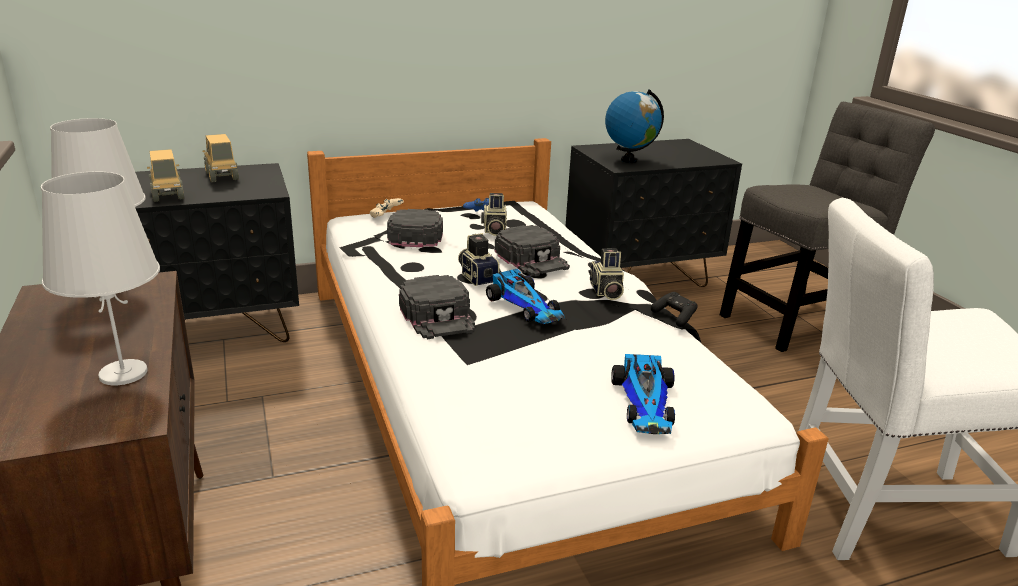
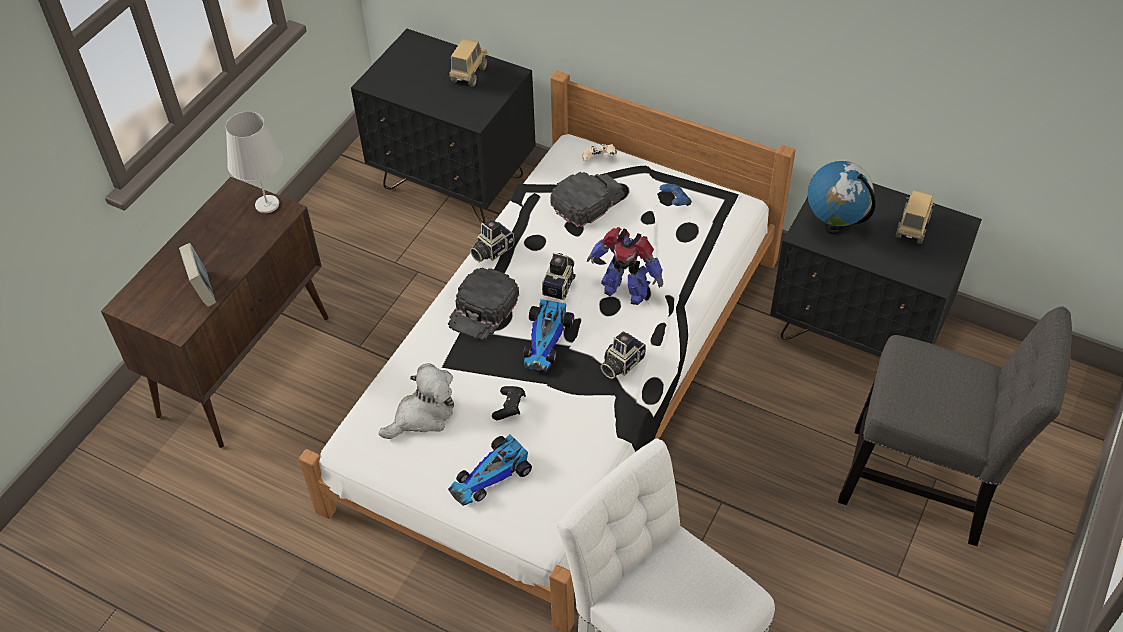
camera: 50 degrees right, 25 degrees up
(124, 373) = (203, 290): white table lamp -> book
(168, 195) = (408, 87): toy truck -> toy truck (912, 228)
(493, 230) = (649, 233): camera -> camera (491, 250)
(510, 402) = (423, 415): none -> plush toy
(532, 258) = (625, 290): black cap -> toy robot
(674, 316) = (628, 423): black game controller -> black game controller (509, 407)

